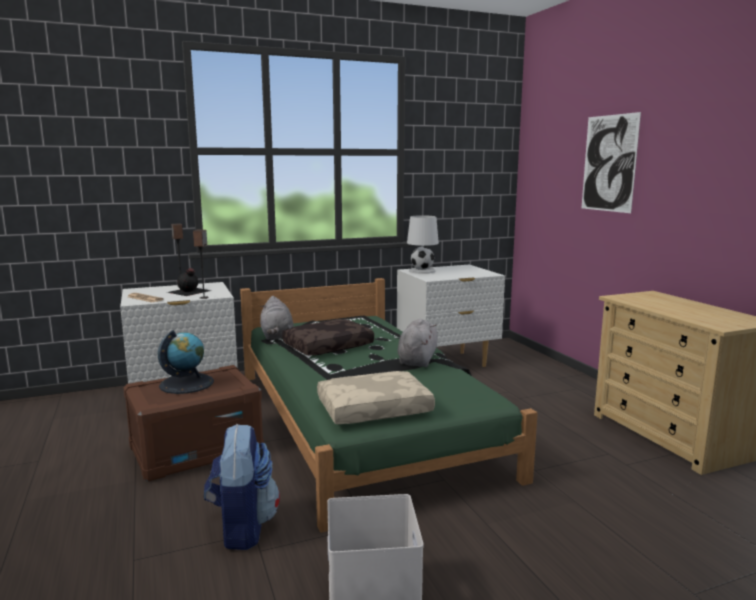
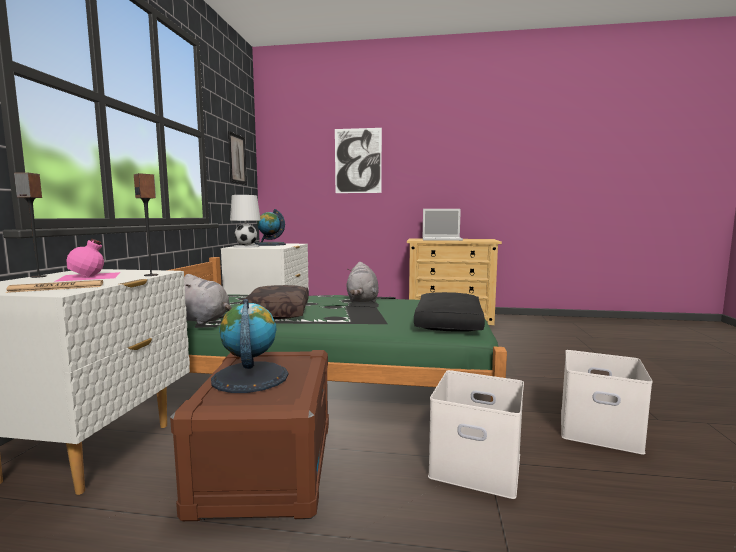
camera: 60 degrees left, 5 degrees down
(189, 291) = (90, 276): black bottle -> pink bottle
(242, 527) = (473, 465): backpack -> white storage box
(374, 408) = (447, 322): beige pillow -> black pillow
(417, 360) = (362, 300): grey plush toy -> grey plush toy turned 135 degrees counterclockwise
(460, 270) = (269, 244): none -> globe
(468, 166) = (237, 159): none -> picture
(668, 304) = (442, 239): none -> laptop

